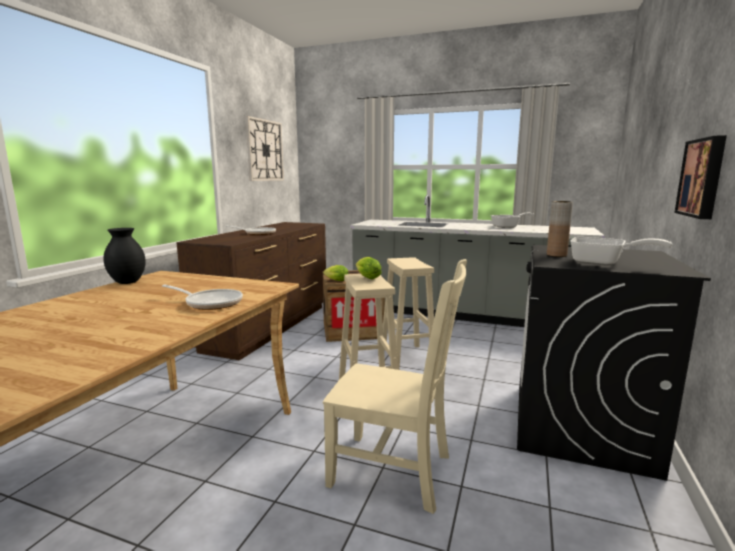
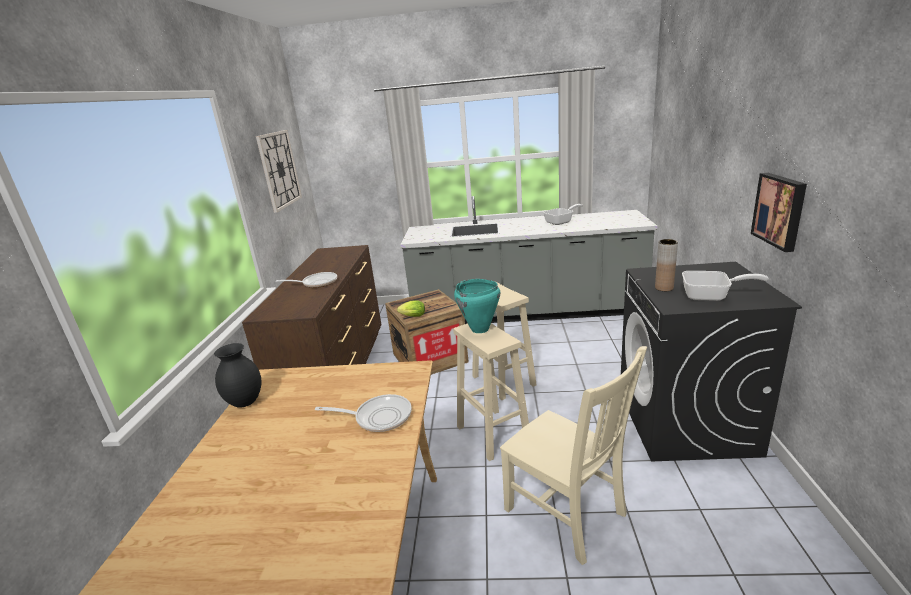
camera: 15 degrees left, 10 degrees up
(366, 277) = (480, 329): lettuce -> turquoise cooking pot
(395, 471) = (568, 514): beige chair -> beige chair turned 45 degrees clockwise

